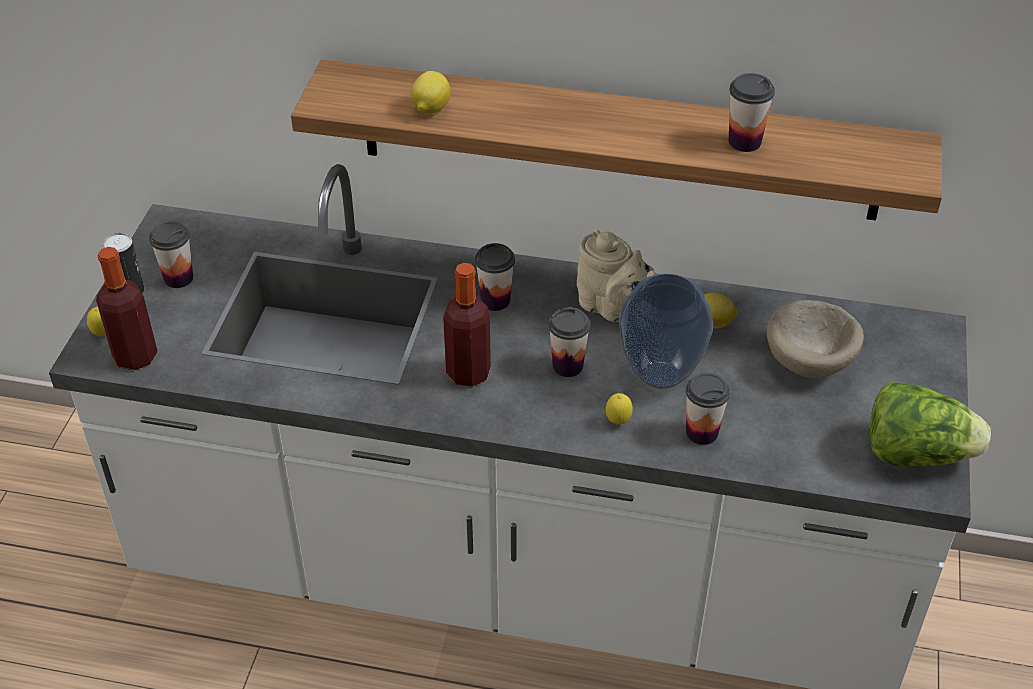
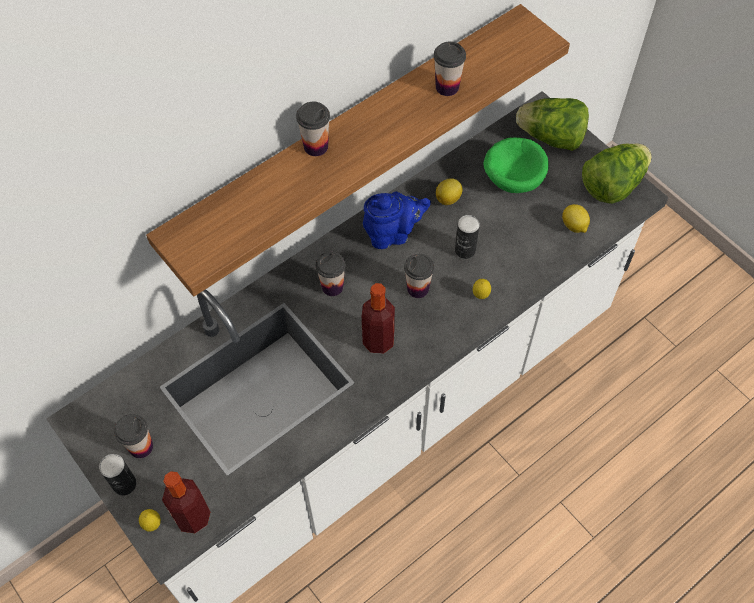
camera: 50 degrees left, 15 degrees up
(430, 109) = (264, 210): lemon -> lemon (574, 226)
(613, 307) = (392, 234): beige teapot -> blue teapot
(662, 375) = (465, 250): vase -> can
(702, 432) = (521, 263): cup -> cup (316, 146)
(810, 360) = (513, 177): beige bowl -> green bowl
(909, 361) = (551, 138): none -> lettuce

